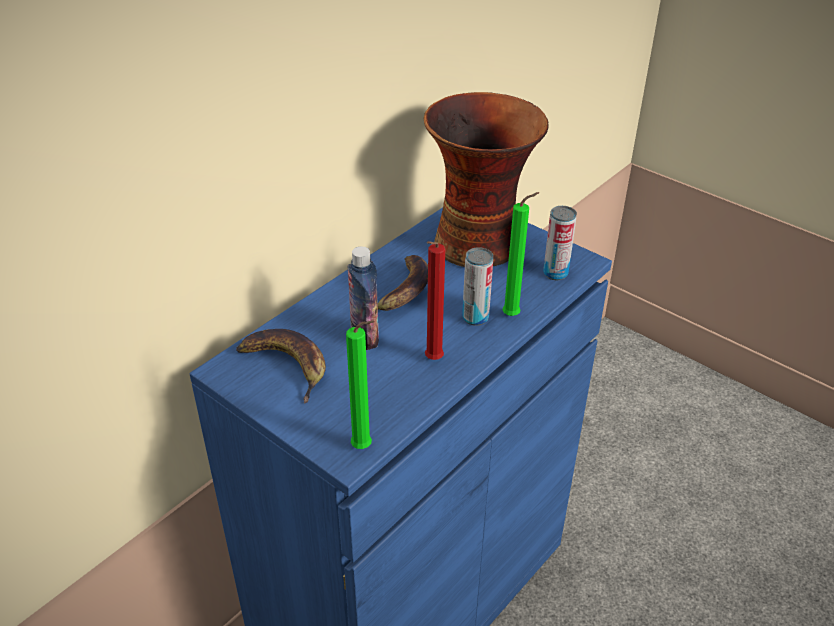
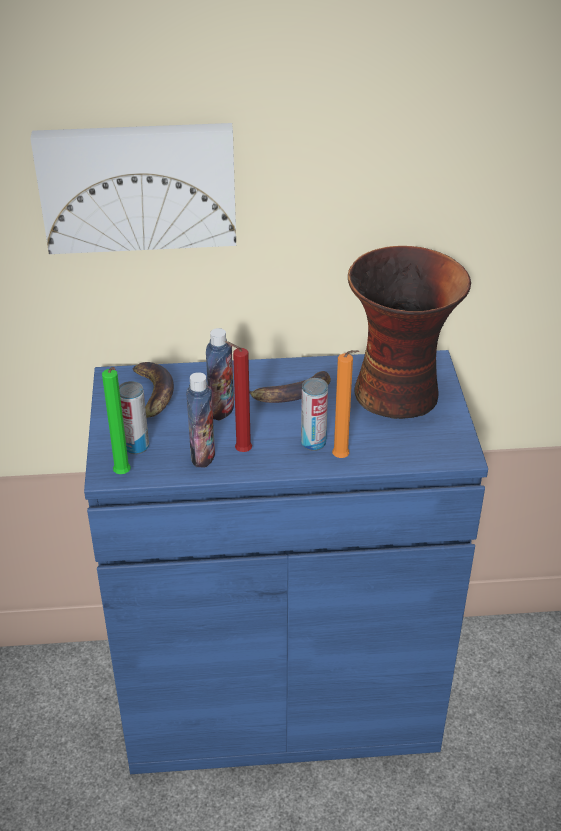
camera: 45 degrees right, 0 degrees up
(200, 129) = (138, 185): none -> picture
(406, 384) = (202, 455): none -> bottle
(514, 315) = (342, 459): green candle -> orange candle
(555, 273) = (423, 449): can -> can (136, 446)

